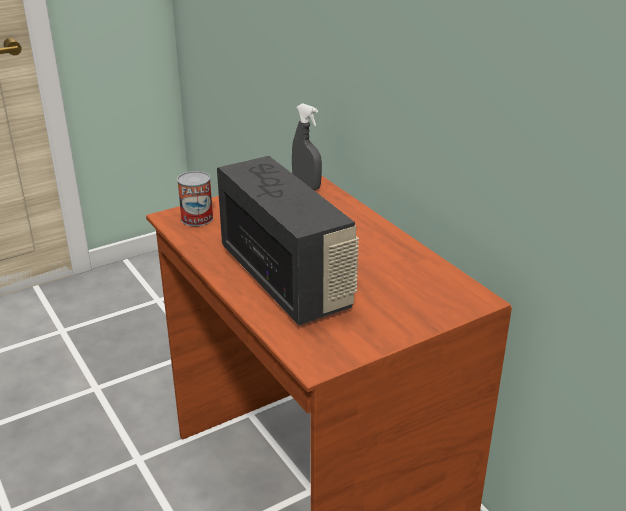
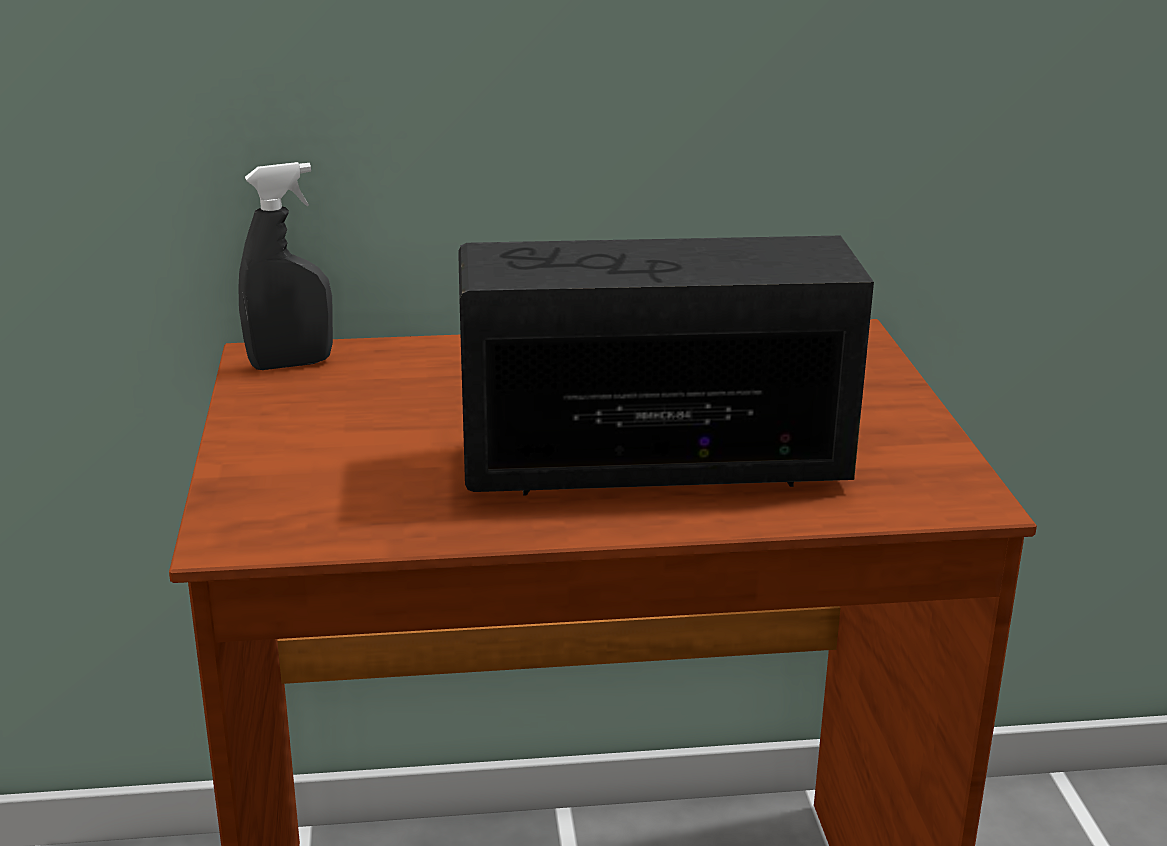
camera: 65 degrees left, 5 degrees down
(197, 218) = (283, 506): can -> none

